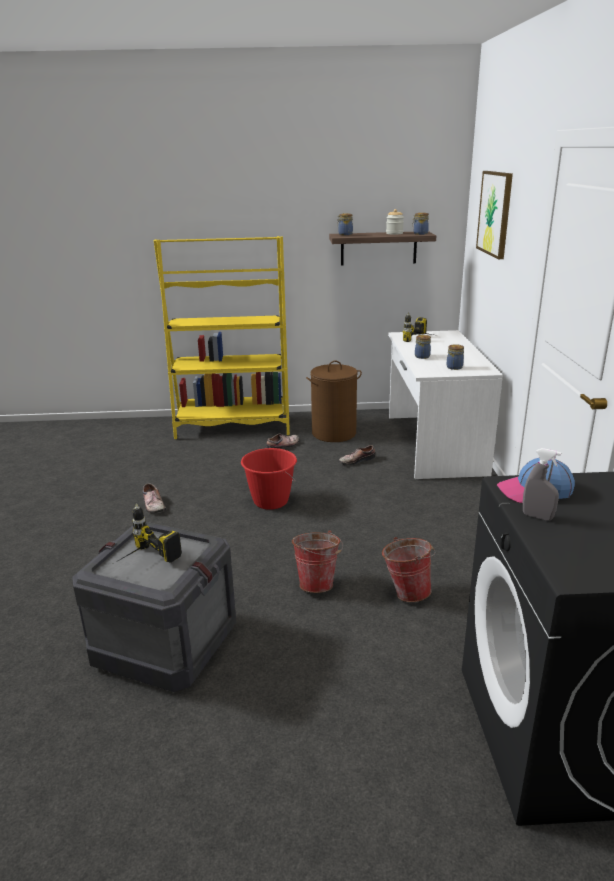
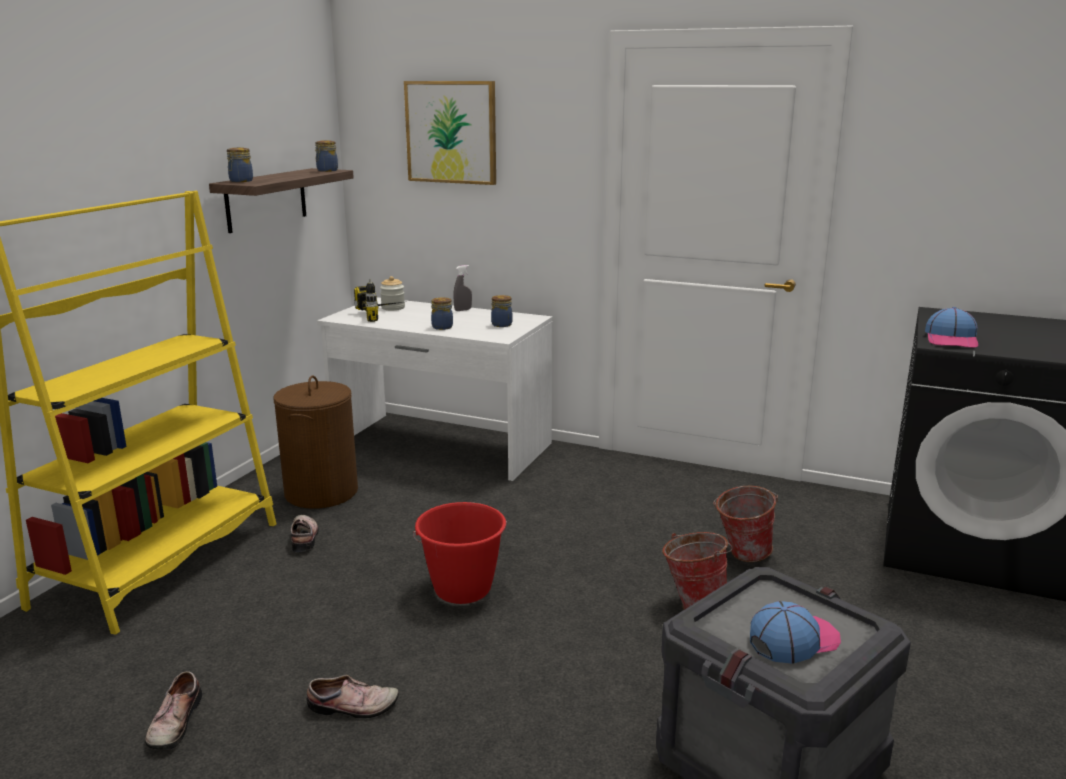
camera: 65 degrees left, 5 degrees down
(141, 563) = (793, 640): power drill -> cap
(356, 460) = (421, 500): shoe -> shoe (173, 723)
(394, 233) = (296, 173): jar -> jar (393, 308)
(537, 516) = (1002, 348): grey spray bottle -> grey spray bottle (463, 310)

